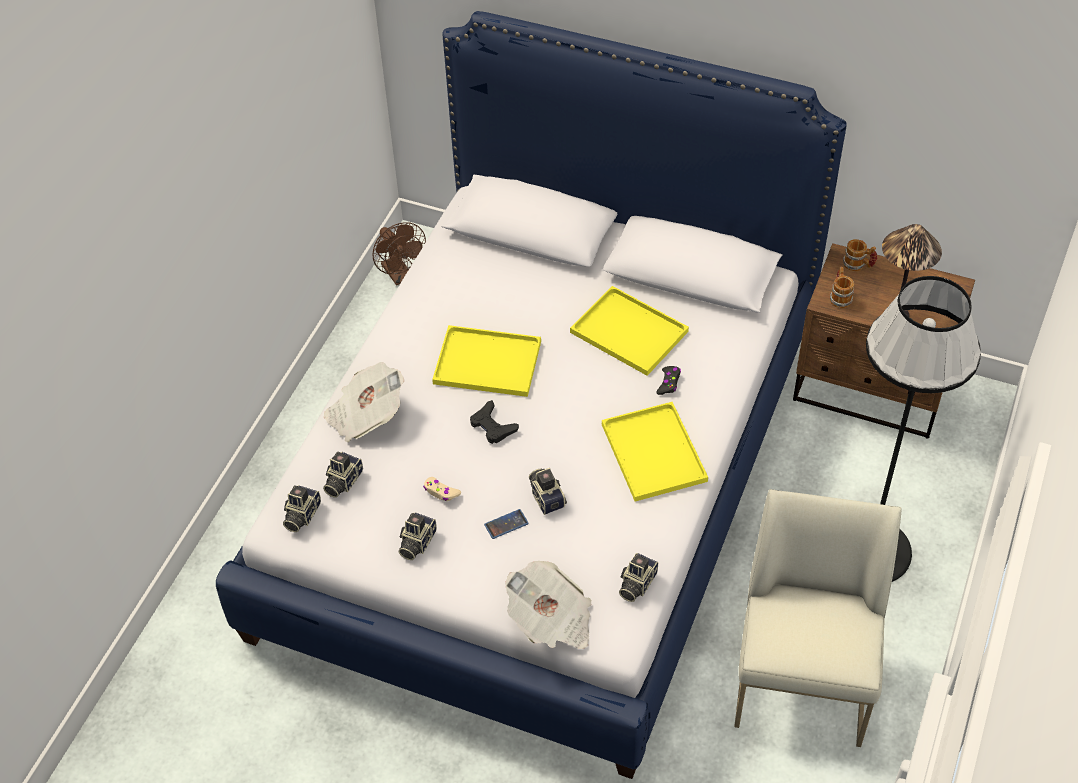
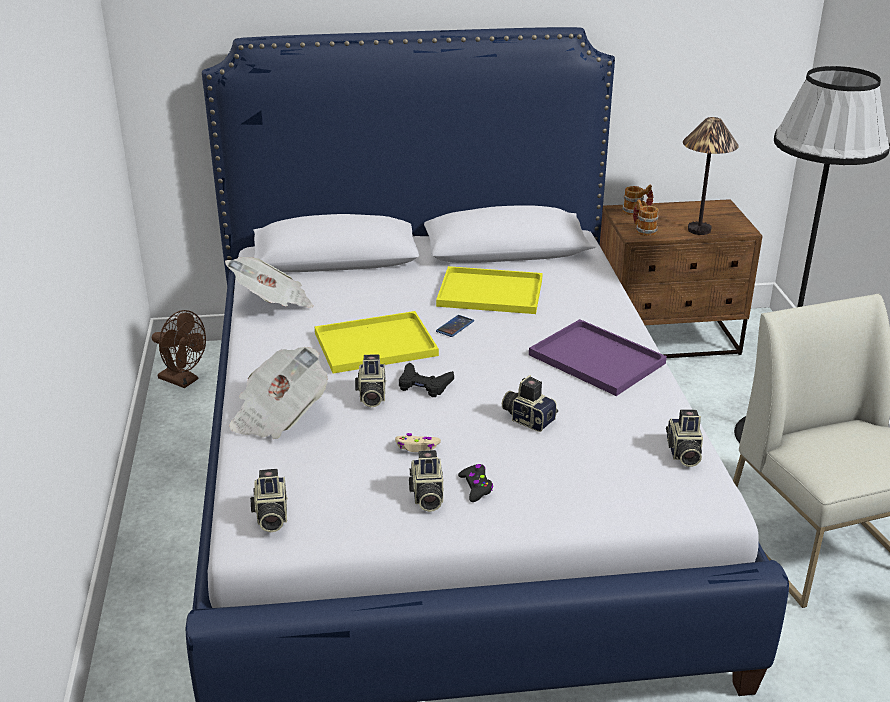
camera: 30 degrees left, 20 degrees down
(342, 481) = (297, 472): camera -> camera (371, 396)
(506, 524) = (509, 451): phone -> phone (455, 326)
(551, 620) = (632, 509): newspaper -> newspaper (273, 303)
(655, 454) = (599, 359): yellow tray -> purple tray
(669, 383) = (560, 313): black game controller -> black game controller (476, 487)

